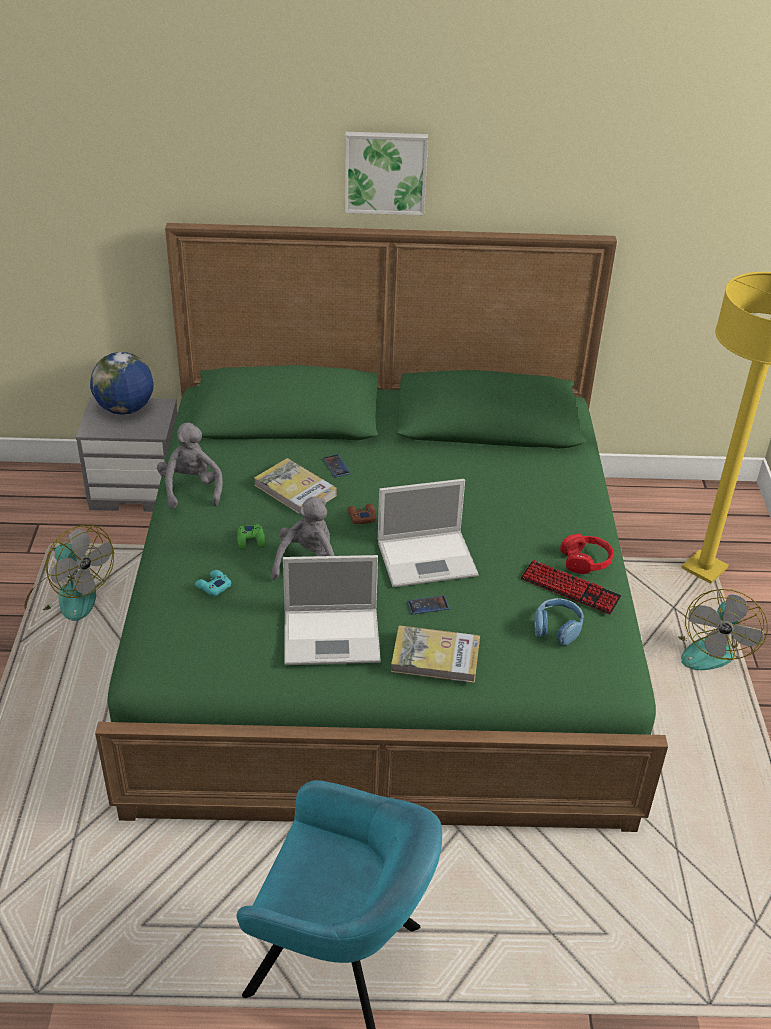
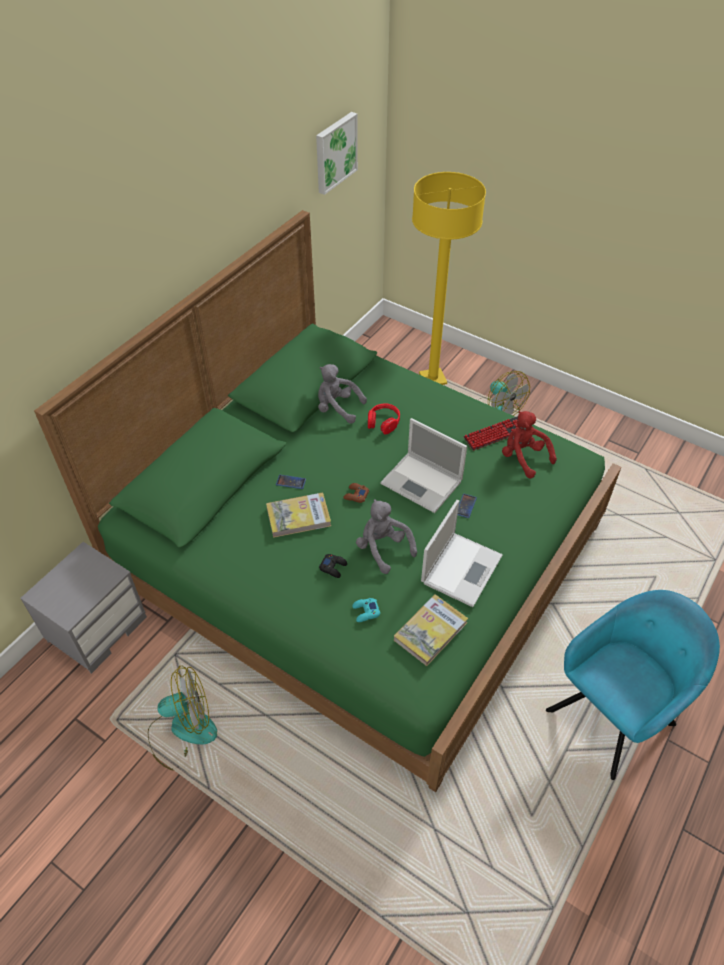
camera: 55 degrees left, 10 degrees up
(125, 409) = (63, 580): globe -> none
(191, 489) = (243, 577): grey plush toy -> grey plush toy (337, 408)
(251, 540) = (333, 567): green game controller -> black game controller
(385, 172) = (167, 256): picture -> picture (334, 152)
(428, 558) = (423, 483): laptop -> laptop turned 105 degrees clockwise
(435, 657) = (513, 526): book -> book (430, 631)
(557, 627) = (523, 457): blue headphones -> red plush toy
(586, 561) = (477, 414): red headphones -> red headphones (383, 422)

